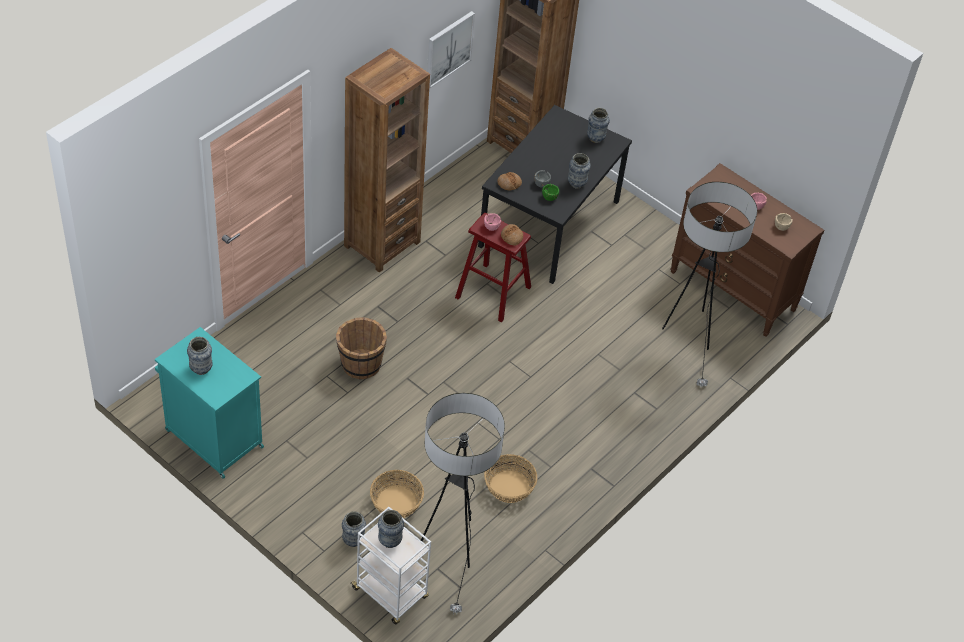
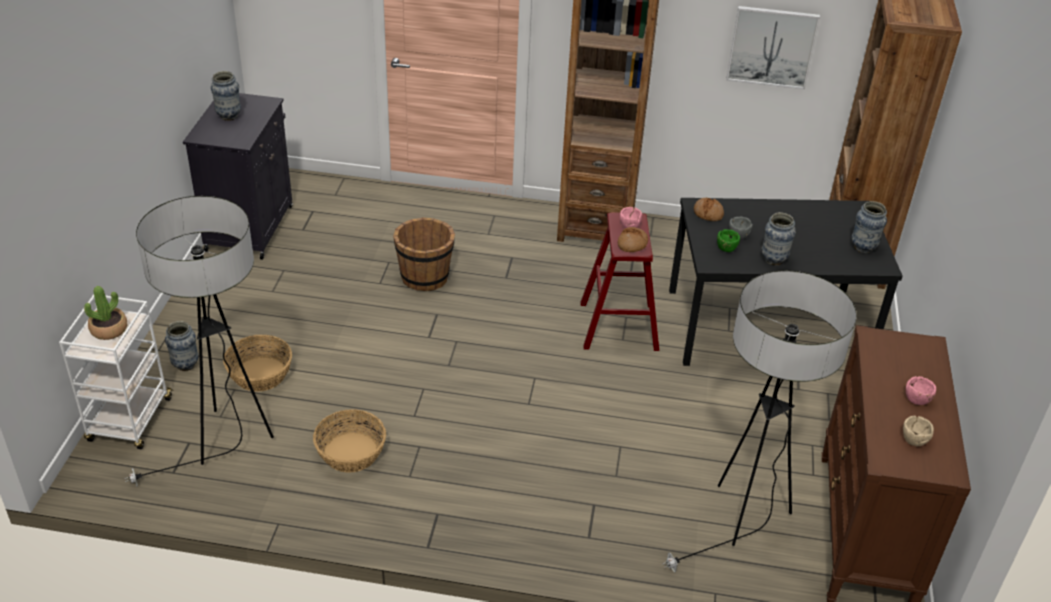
camera: 60 degrees right, 10 degrees down
(212, 437) = (250, 227): turquoise cabinet -> black cabinet
(390, 541) = (109, 329): vase -> potted plant

